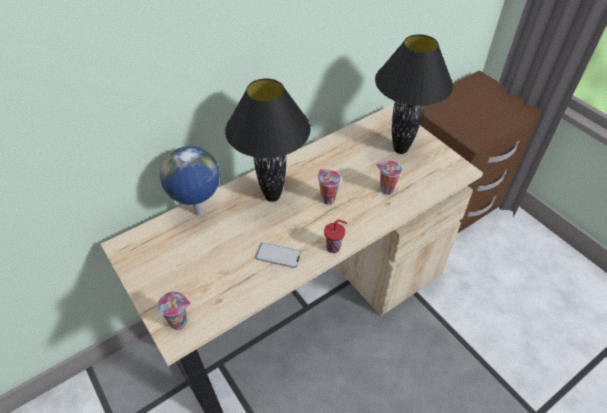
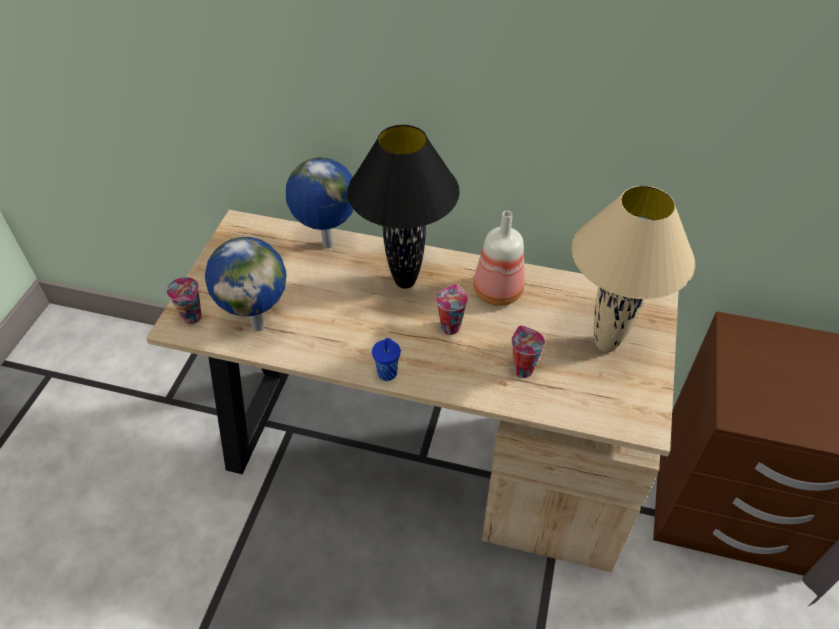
camera: 50 degrees right, 0 degrees up
(227, 288) = (258, 325): none -> globe
(278, 256) = (332, 336): phone -> none
(323, 165) = (496, 292): none -> bottle
(334, 247) = (388, 374): red cup -> blue cup
(401, 149) = (607, 345): black table lamp -> beige table lamp

